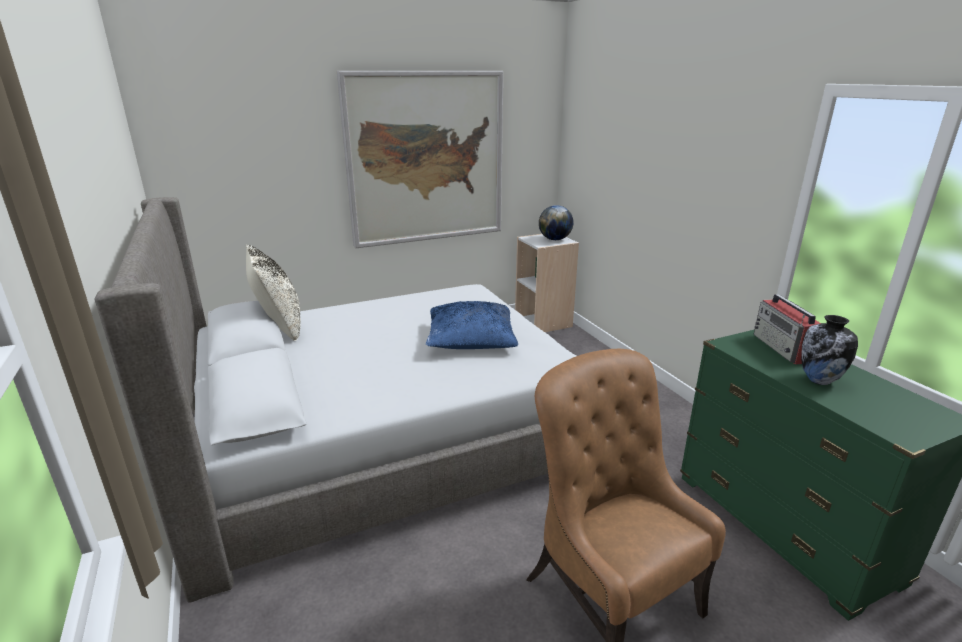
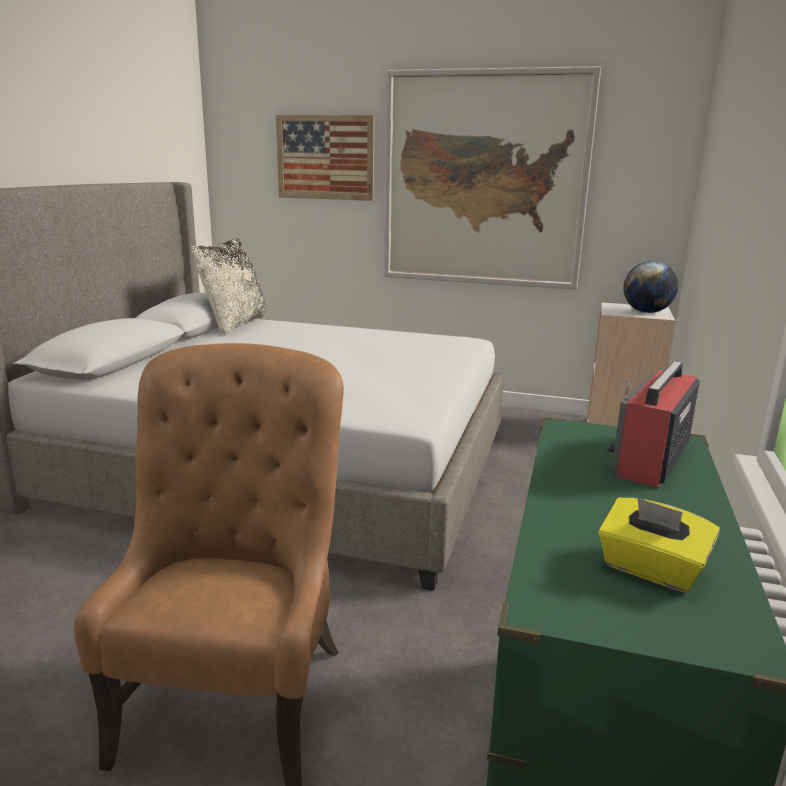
camera: 40 degrees right, 5 degrees down
(282, 150) = (325, 157): none -> picture
(471, 338) = (364, 372): blue pillow -> none
(819, 380) = (602, 503): vase -> none
(888, 403) = (651, 569): none -> yellow tissue box

